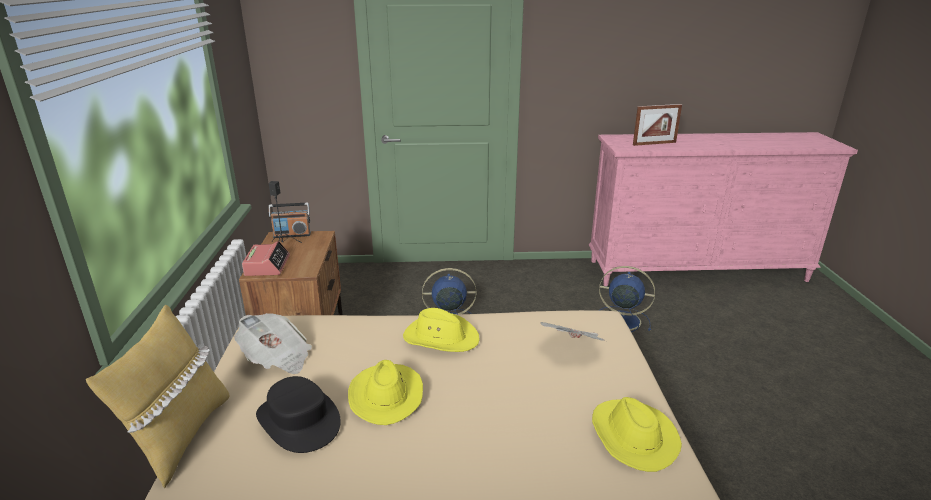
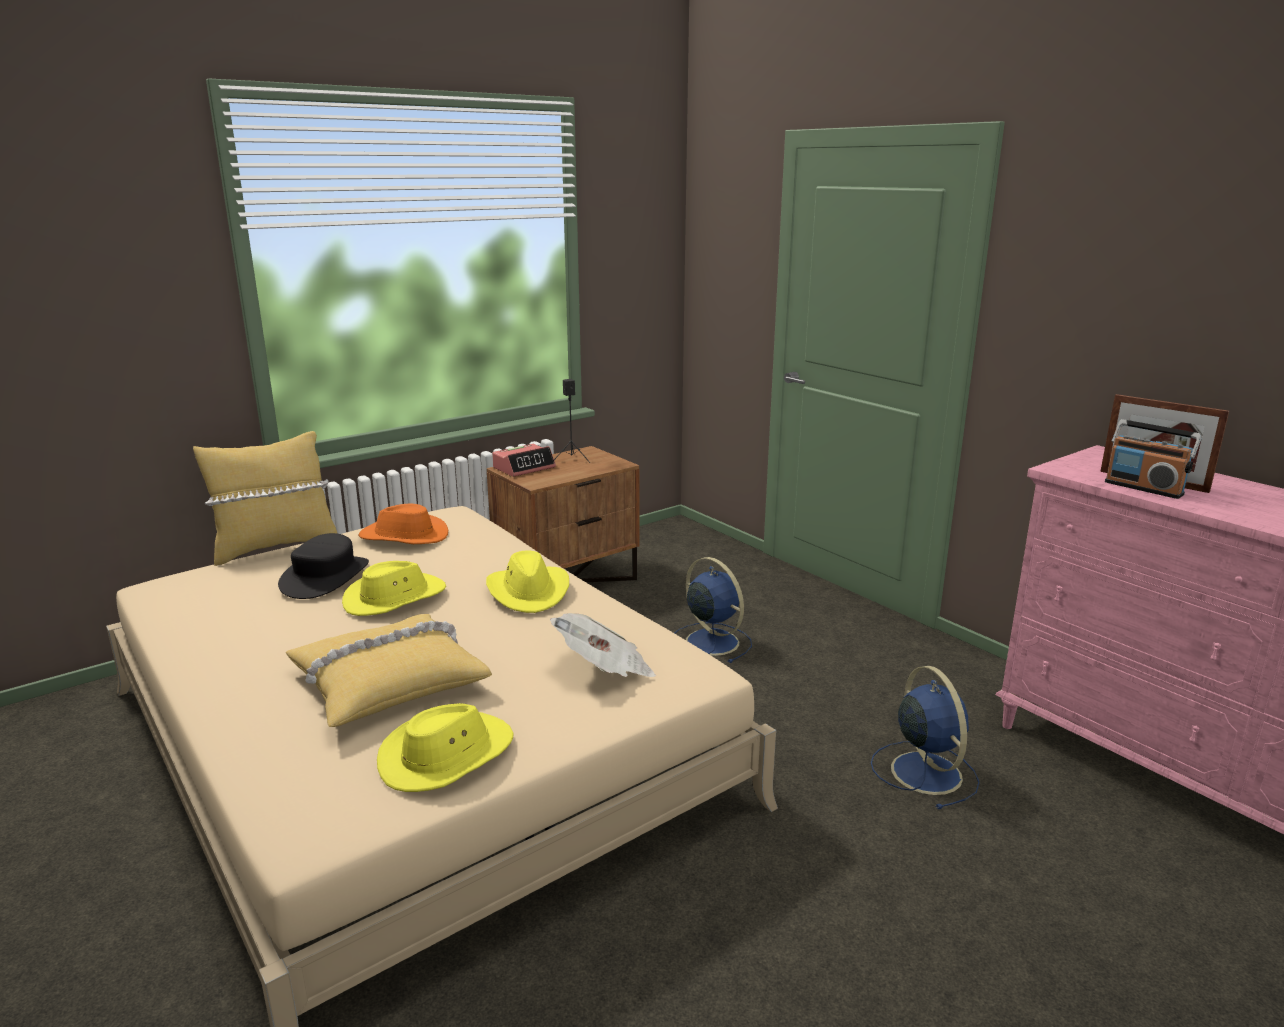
camera: 55 degrees right, 5 degrees down
(277, 358) = (404, 536): newspaper -> orange hat
(292, 235) = (599, 454): radio -> radio (1144, 488)
(518, 434) = (388, 682): none -> yellow pillow

